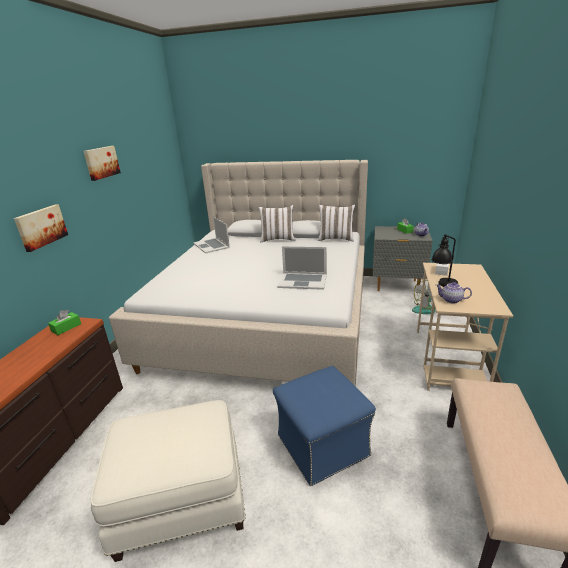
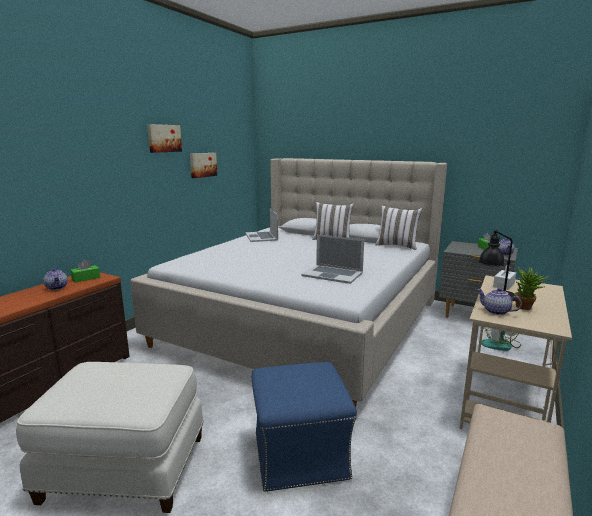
camera: 15 degrees right, 10 degrees down
(41, 227) = (88, 182): picture -> picture (202, 165)
(43, 346) = (57, 288): none -> teapot
(469, 292) = (526, 308): none -> potted plant

